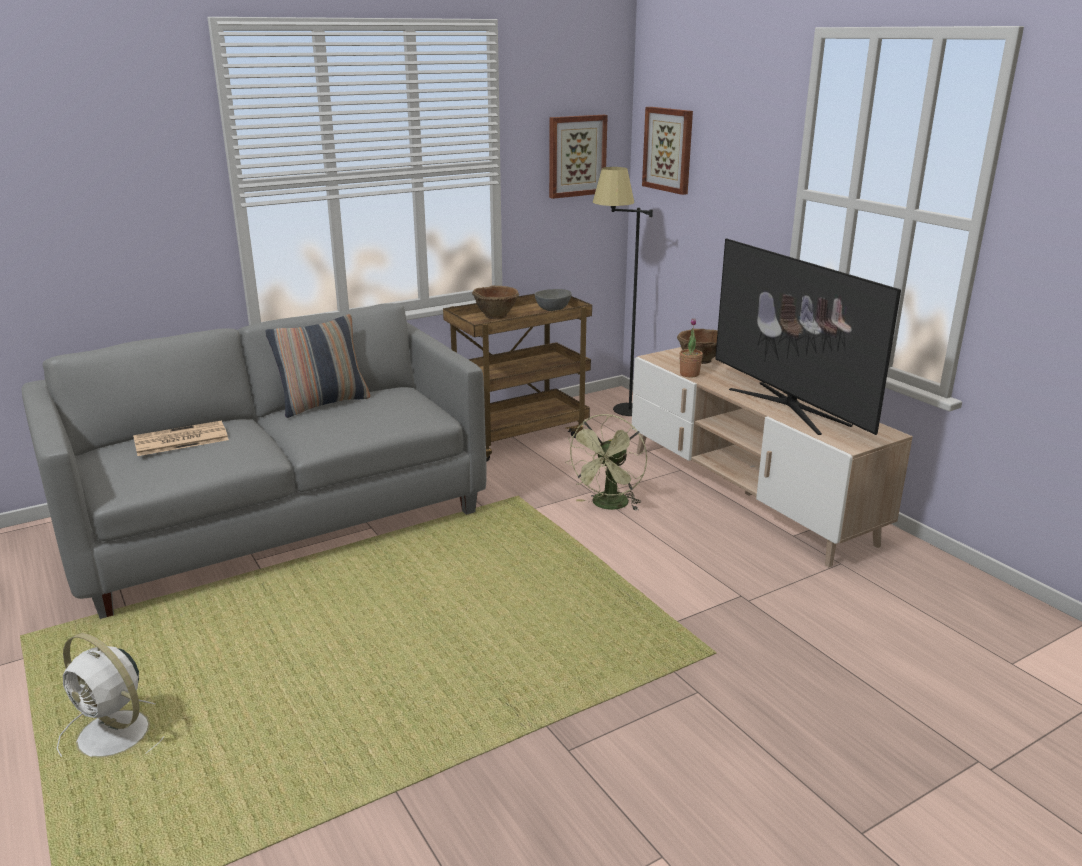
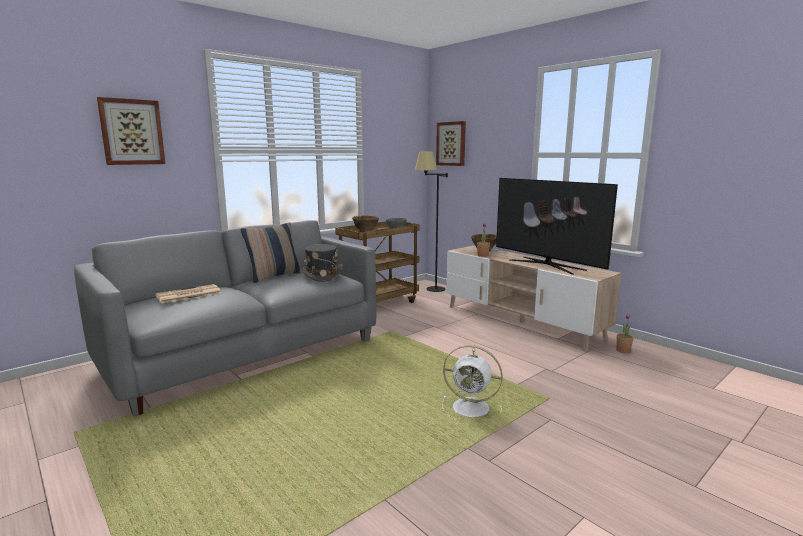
camera: 10 degrees left, 10 degrees down
(116, 735) = (163, 488): white fan -> white fan (472, 408)
(395, 407) = (321, 275): none -> grey hat
(576, 156) = (401, 148): picture -> picture (132, 132)
(608, 506) = (447, 332): green fan -> none
(896, 571) = (623, 350): none -> potted plant

